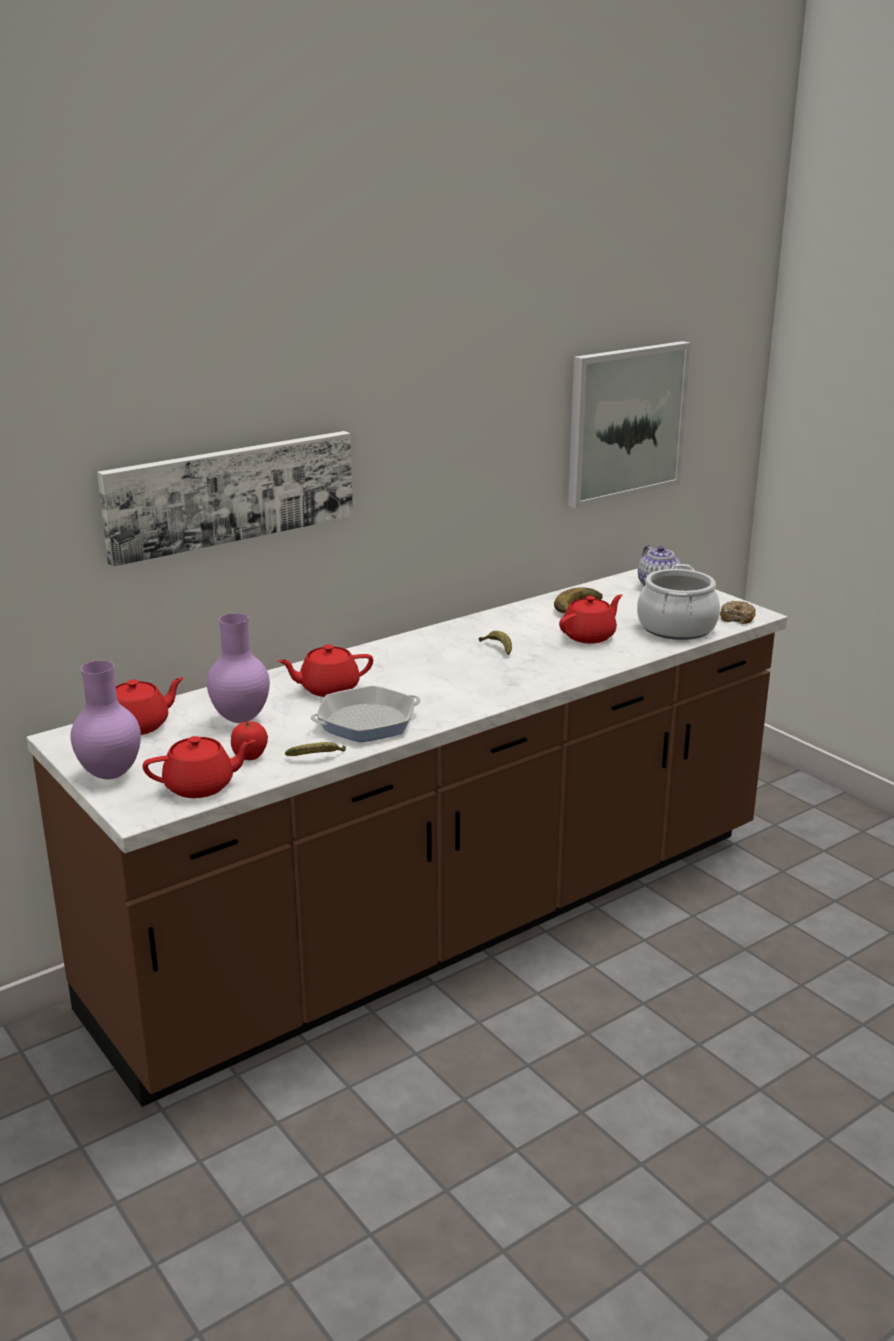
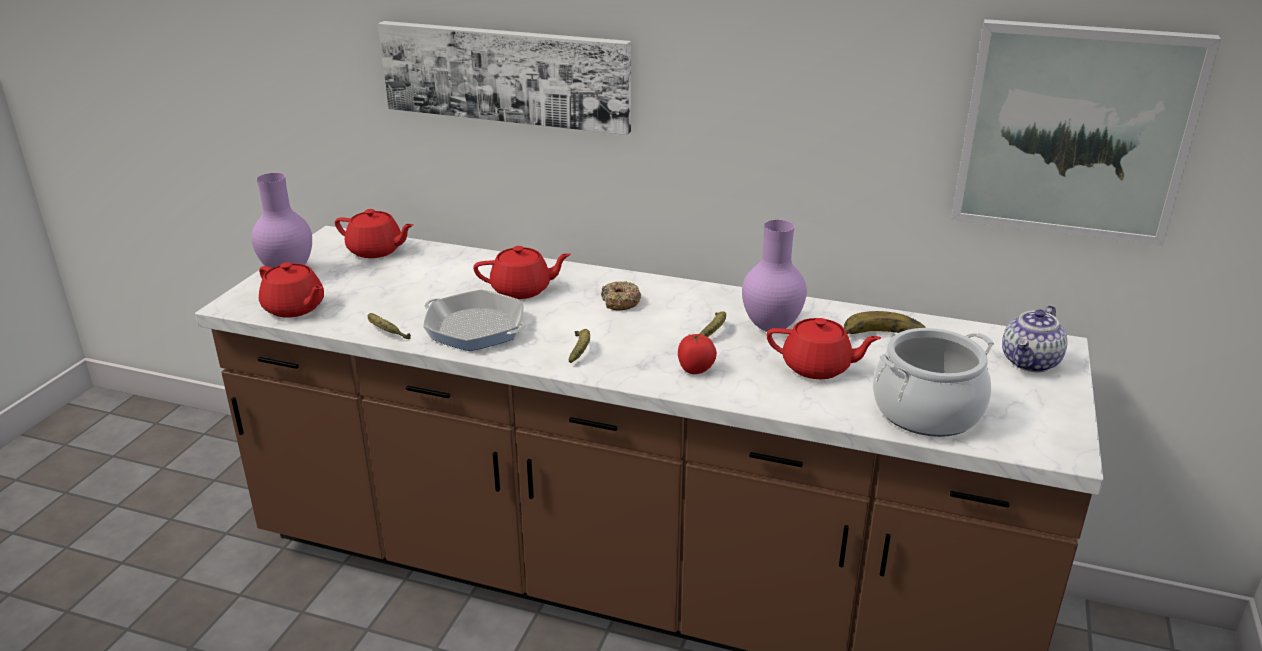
camera: 55 degrees right, 5 degrees up
(239, 719) = (425, 278): purple vase -> purple vase (770, 327)
(250, 756) = (362, 307): tomato -> tomato (696, 370)
(328, 689) = (522, 290): red teapot -> red teapot turned 135 degrees clockwise
(460, 696) = (580, 350): none -> banana
(737, 618) = (1027, 443): donut -> donut (620, 302)

